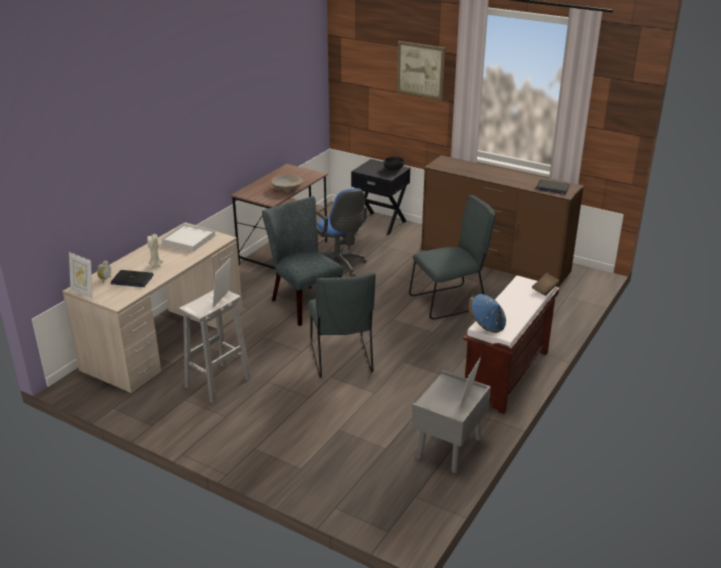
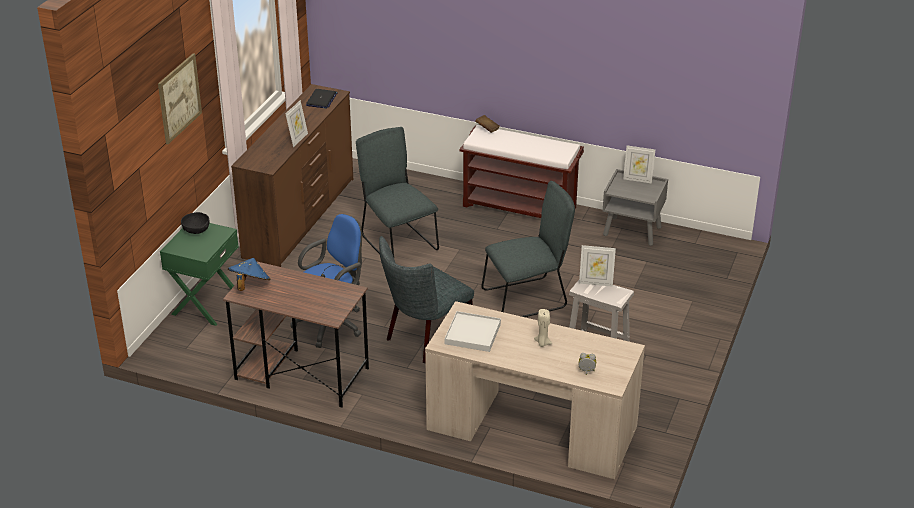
camera: 100 degrees left, 5 degrees up
(83, 292) = (619, 379): picture frame -> picture frame (298, 139)
(132, 280) = (579, 352): laptop -> none
(286, 188) = (310, 285): beige bowl -> none
(380, 223) = (205, 304): black nightstand -> green nightstand
(487, 324) = (558, 154): blue hat -> blue hat (249, 285)

